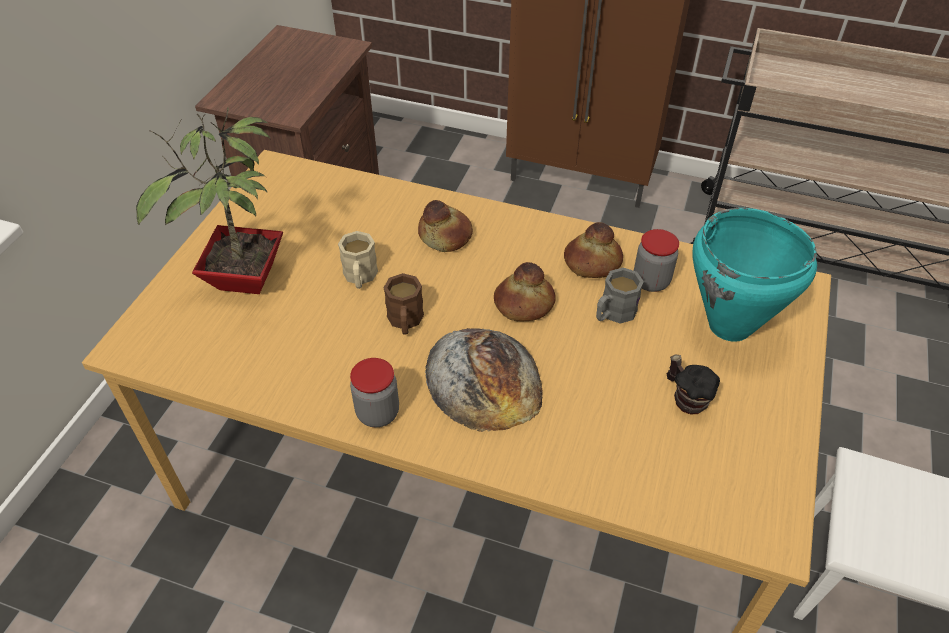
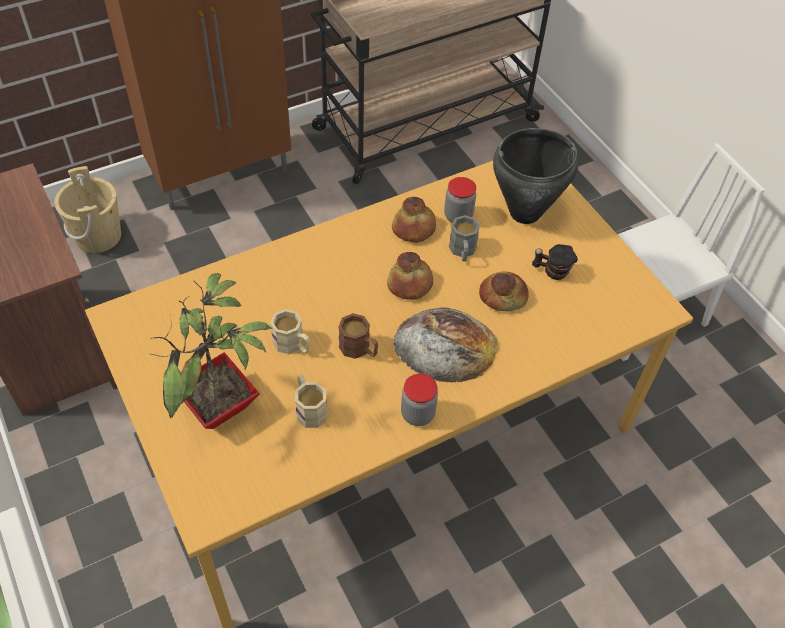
camera: 50 degrees left, 5 degrees up
(303, 333) = (309, 408): none -> beige mug
(438, 165) = (98, 236): none -> beige bucket
(445, 235) = (307, 276): bread -> bread (503, 296)
(730, 326) = (525, 213): turquoise cooking pot -> black cooking pot

